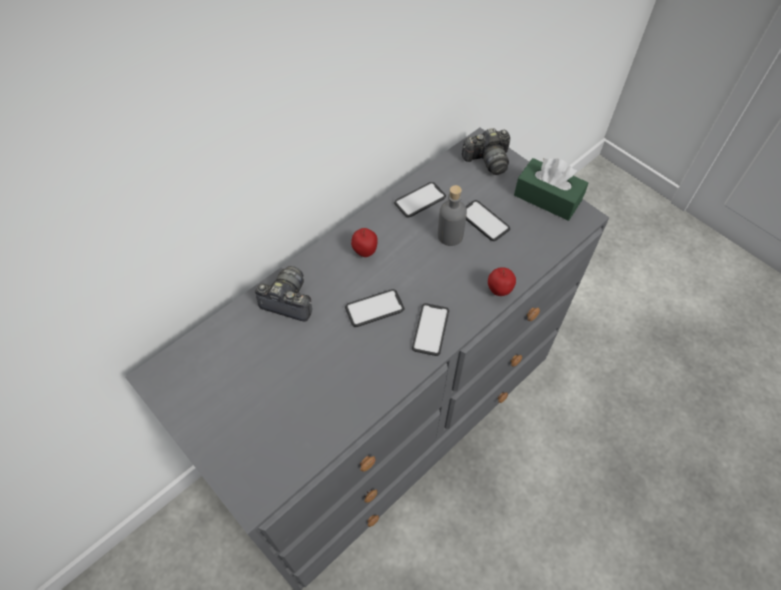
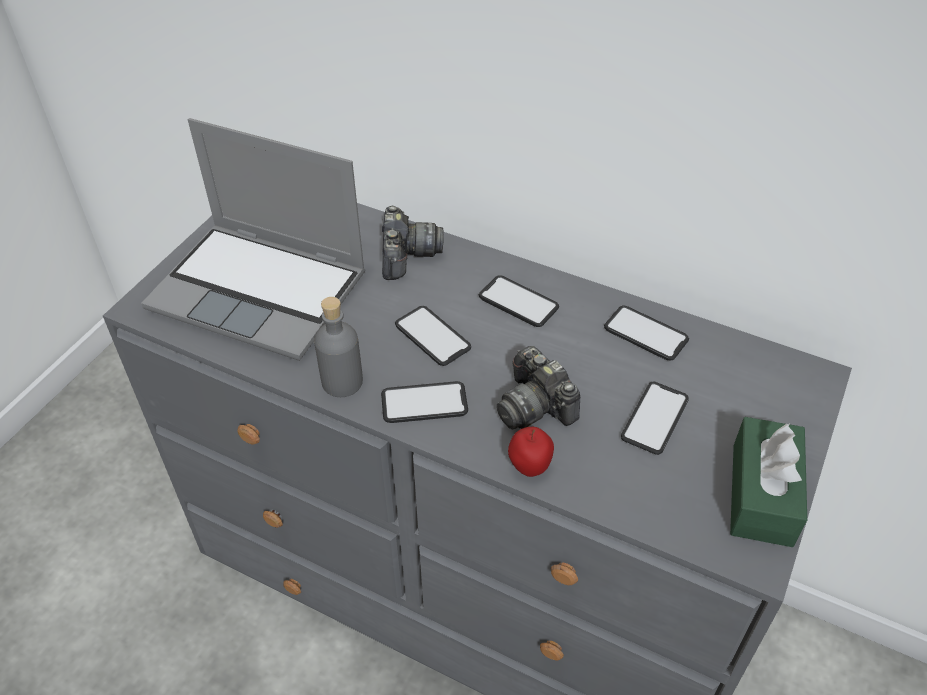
camera: 70 degrees right, 10 degrees down
(279, 405) = (262, 291): none -> laptop
(365, 252) = (518, 302): apple -> phone
(450, 236) = (600, 384): grey bottle -> grey bottle (342, 381)
(487, 160) = (785, 394): camera -> camera (535, 406)

